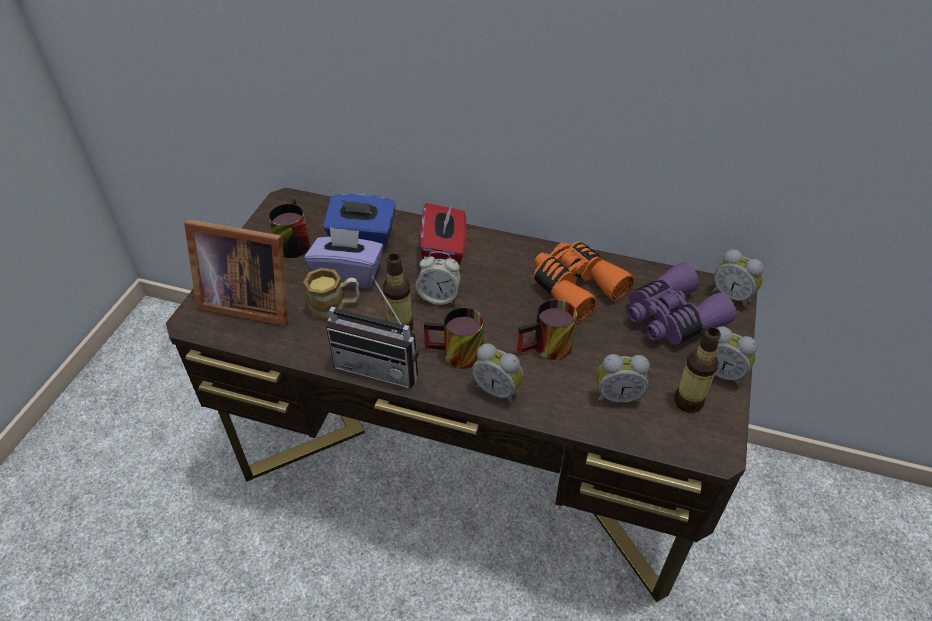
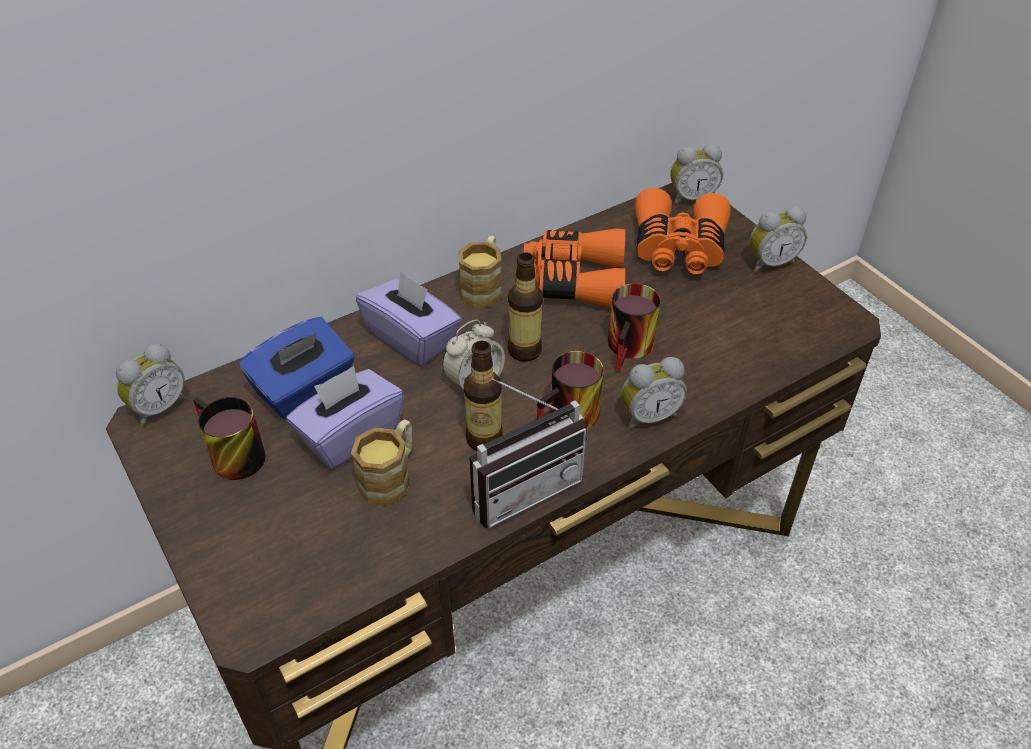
camera: 50 degrees left, 0 degrees up
(247, 301) = (281, 554): picture frame -> none
(444, 252) = (412, 338): red tissue box -> purple tissue box
(520, 254) = (484, 287): none -> mug
(617, 396) = (734, 340): alarm clock -> alarm clock (158, 407)
(671, 318) = (678, 248): purple binoculars -> orange binoculars
(688, 401) = (781, 302): bottle -> bottle (524, 350)

